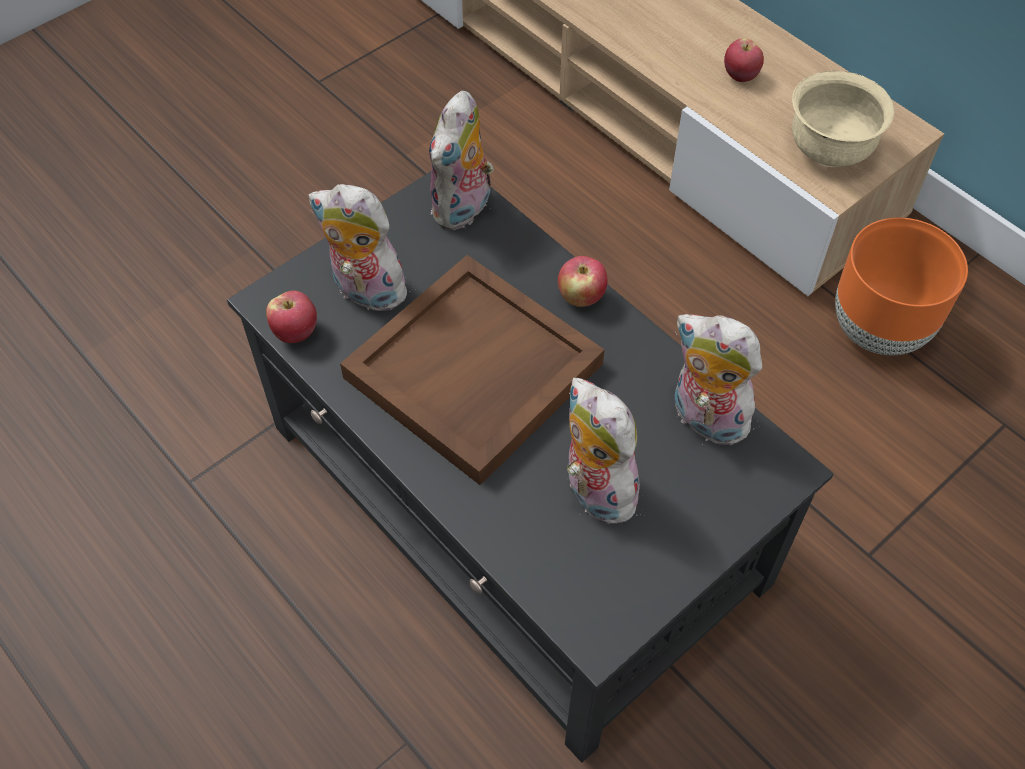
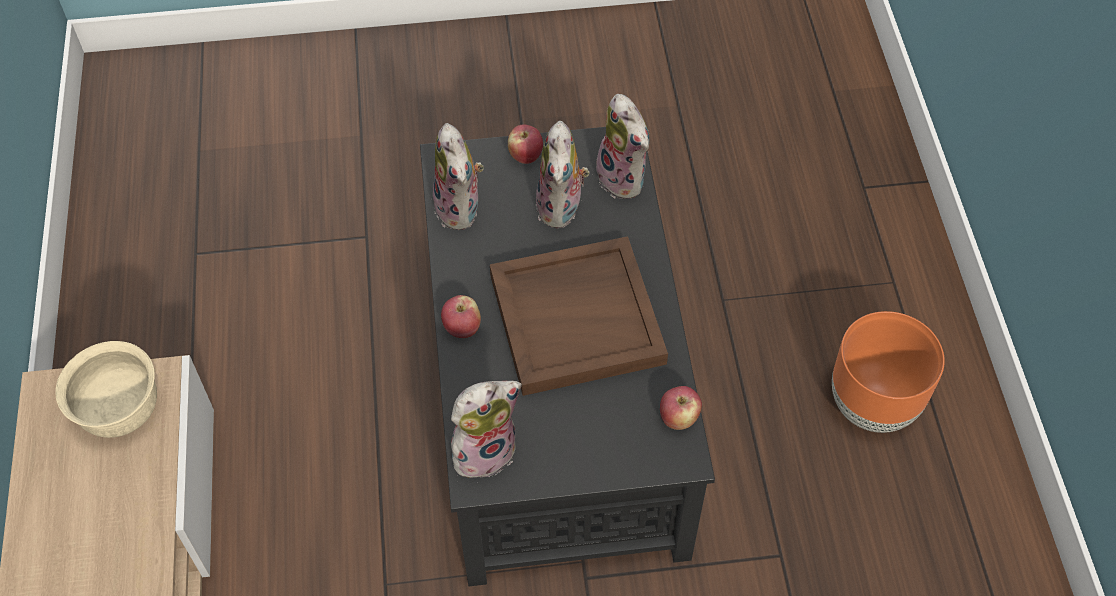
camera: 145 degrees left, 0 degrees up
(365, 292) = (608, 422): plush toy -> plush toy (625, 179)
(740, 76) = (98, 532): apple -> apple (525, 156)
(877, 330) = (194, 360): orange planter -> orange planter (874, 404)

